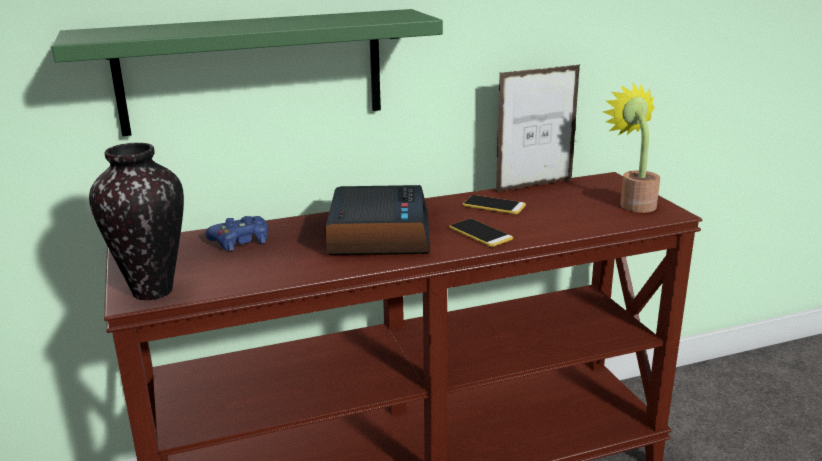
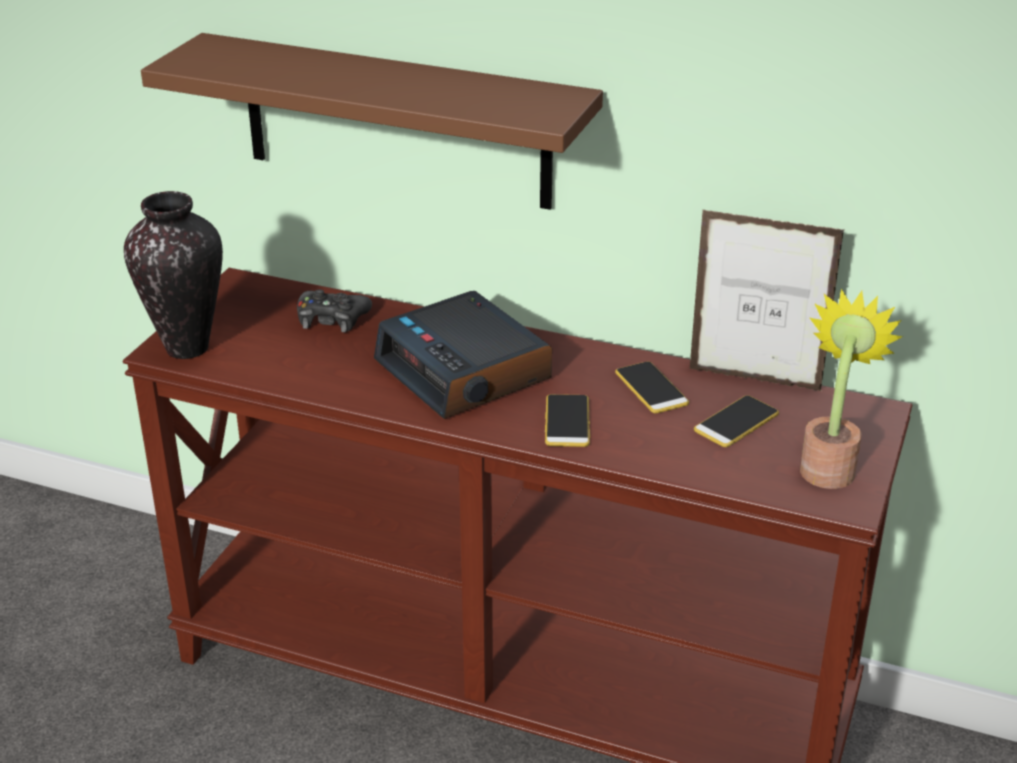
camera: 40 degrees right, 10 degrees up
(240, 241) = (332, 319): blue game controller -> black game controller
(252, 71) = (396, 122): green shelf -> brown shelf
(378, 234) = (465, 371): alarm clock -> alarm clock turned 105 degrees clockwise
(561, 203) = (736, 422): none -> phone

